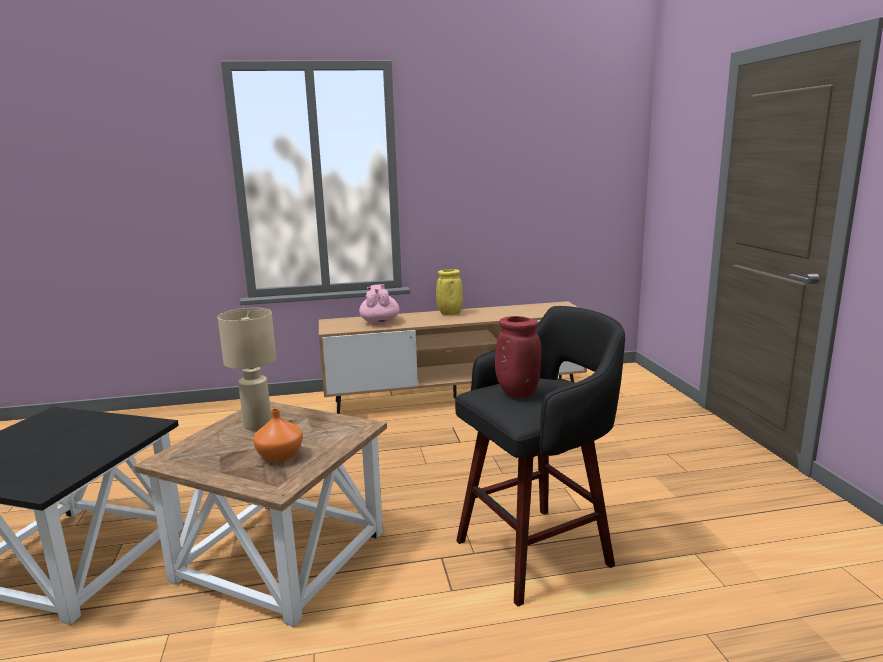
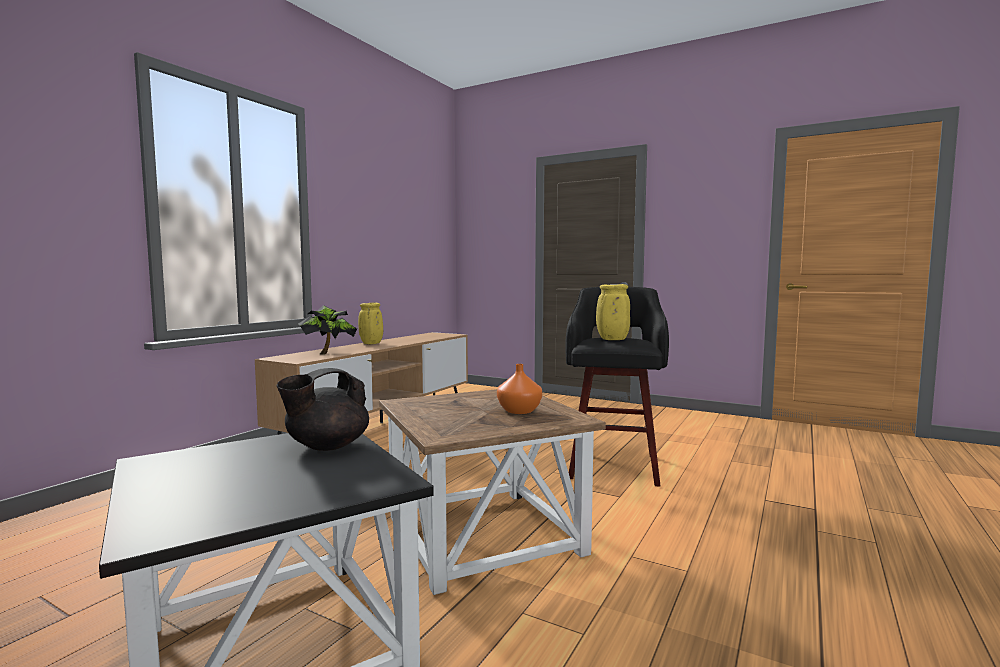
camera: 50 degrees left, 10 degrees down
(111, 438) = (326, 446): none -> black teapot
(258, 425) = (439, 407): beige table lamp -> none
(379, 322) = (328, 353): pink teapot -> potted plant
(516, 393) = (612, 339): red vase -> yellow vase

